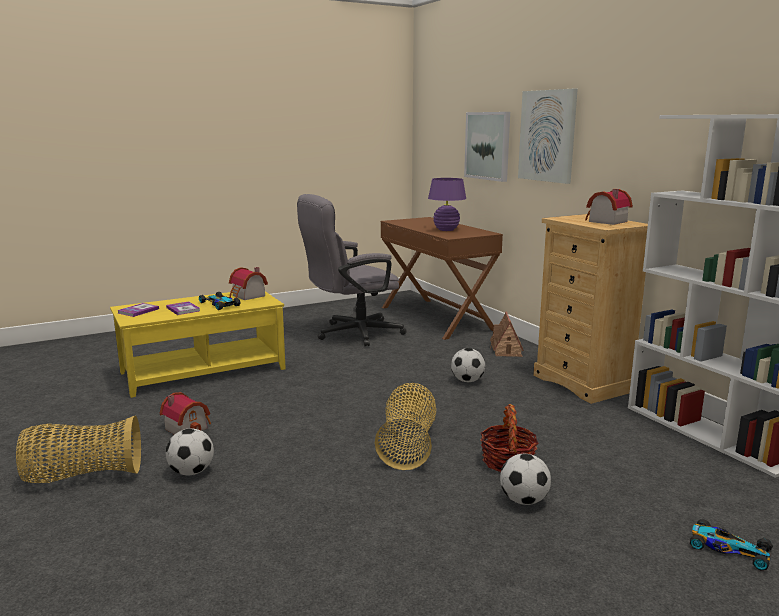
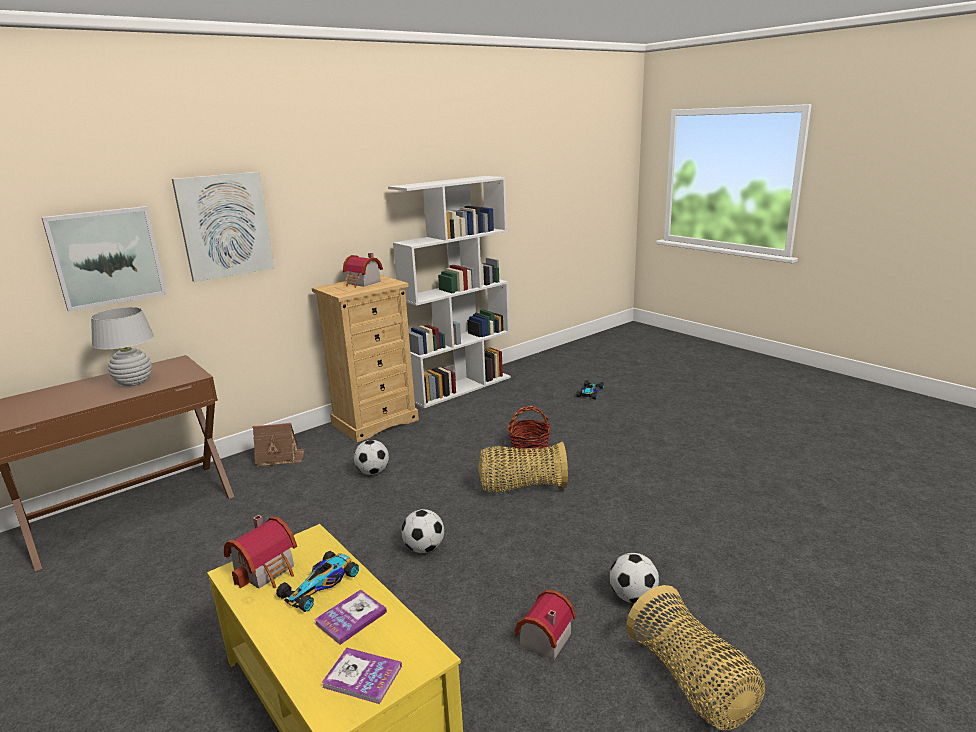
camera: 100 degrees left, 5 degrees up
(352, 334) = (181, 576): grey office chair -> none
(446, 230) = (134, 382): purple table lamp -> white table lamp
(524, 500) = (578, 439): football -> football (424, 548)

